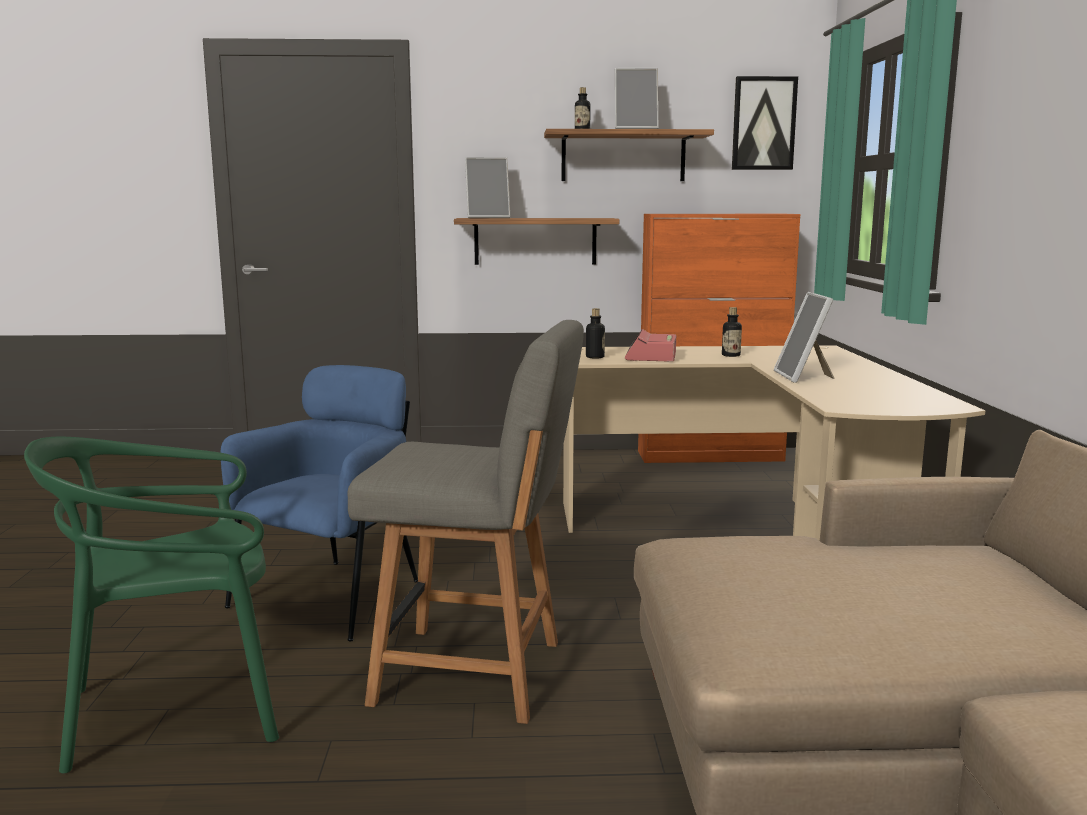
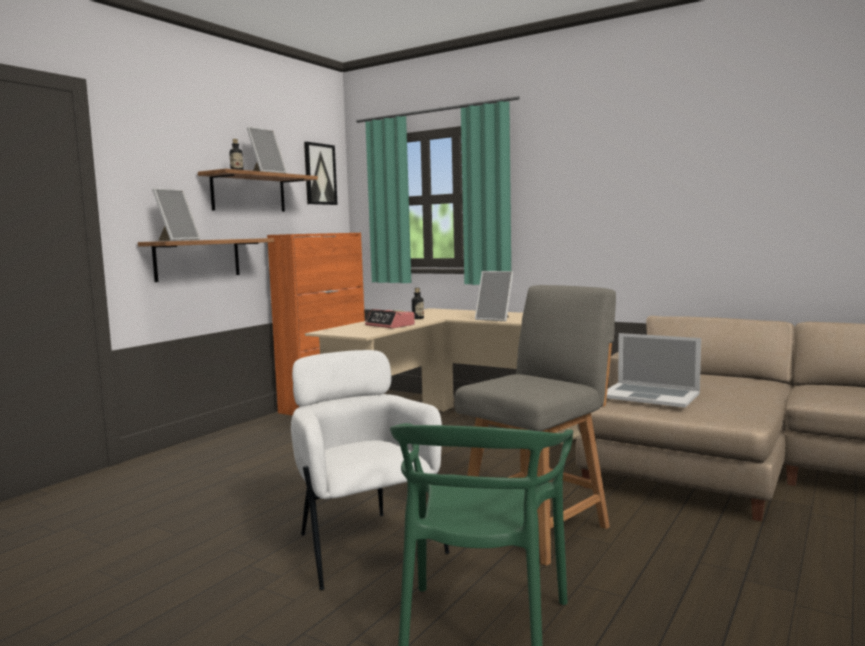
camera: 55 degrees left, 5 degrees down
(333, 597) = (364, 546): blue armchair -> white armchair
(595, 357) = (366, 331): bottle -> none
(746, 561) = (650, 395): none -> laptop

